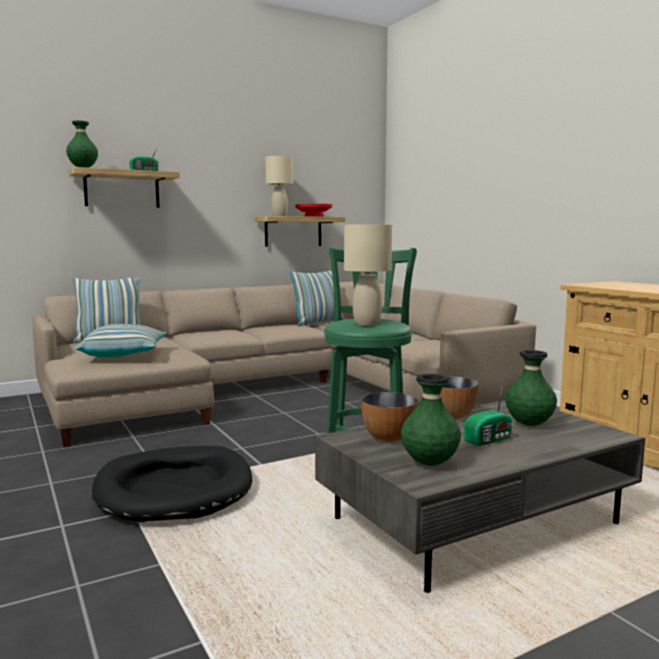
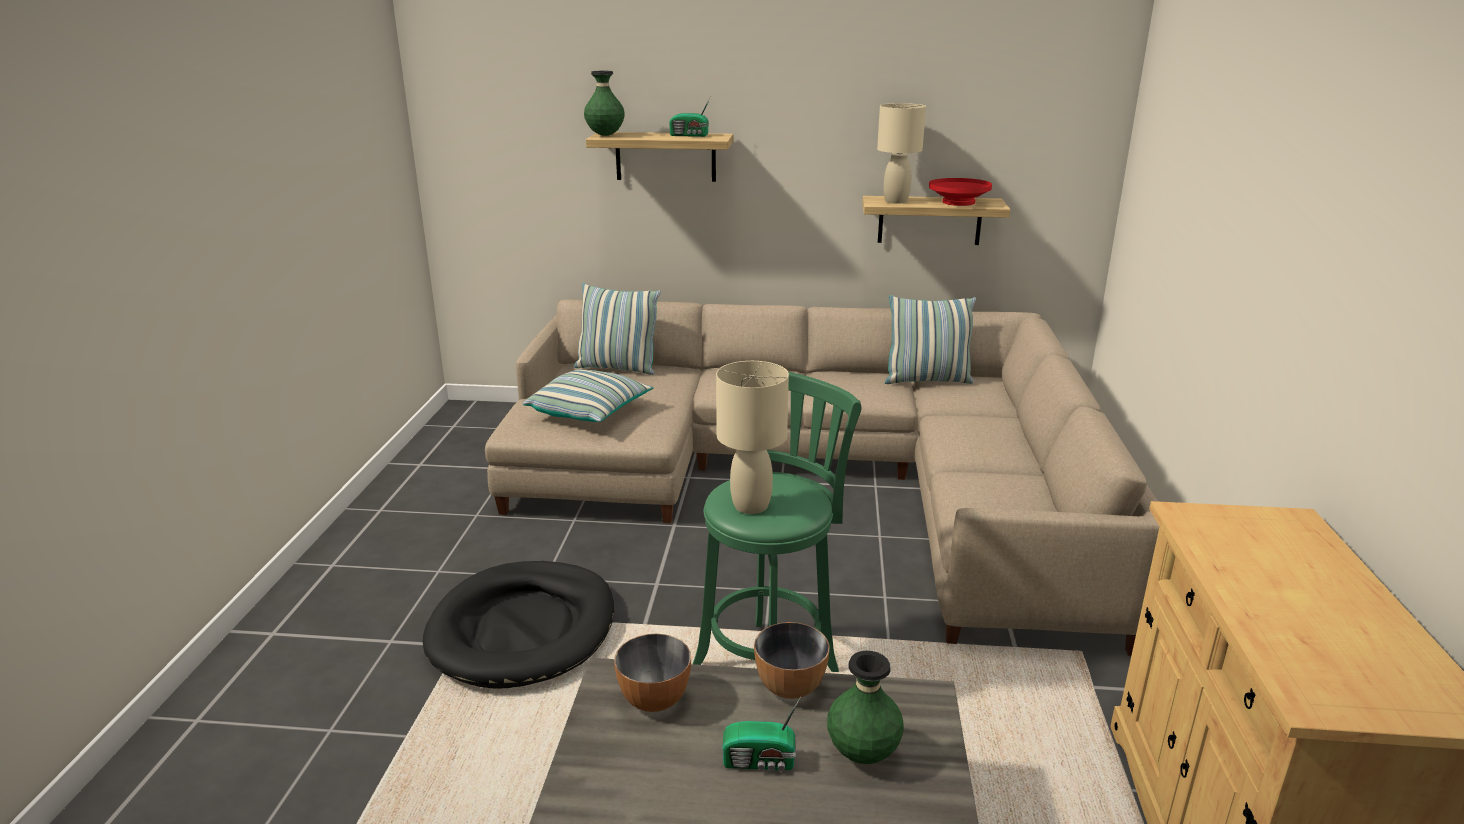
camera: 35 degrees right, 15 degrees up
(429, 464) = (624, 774): green vase -> none

